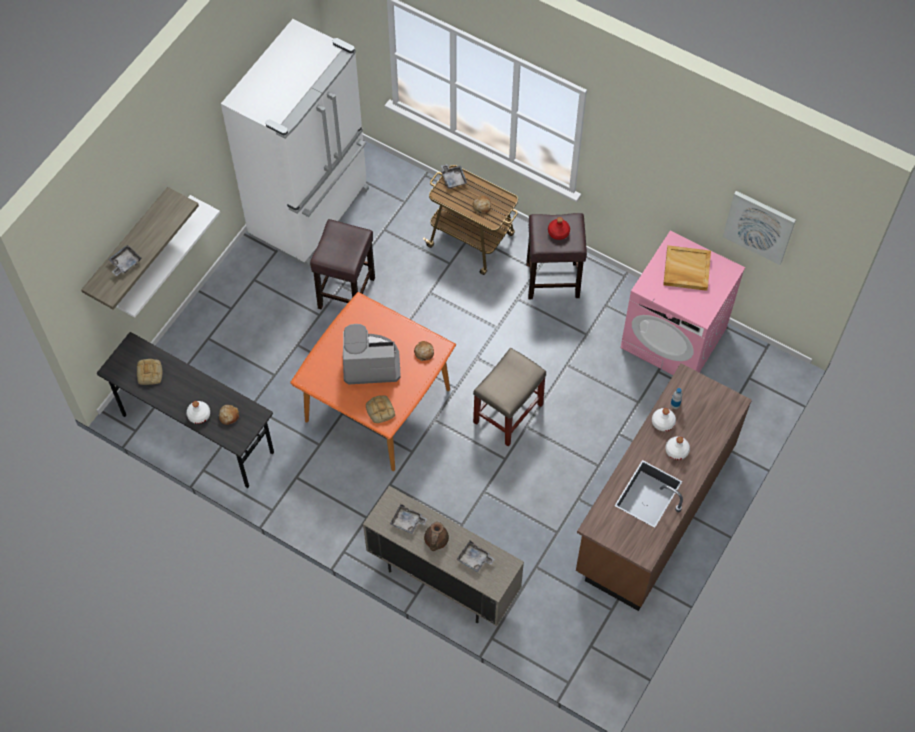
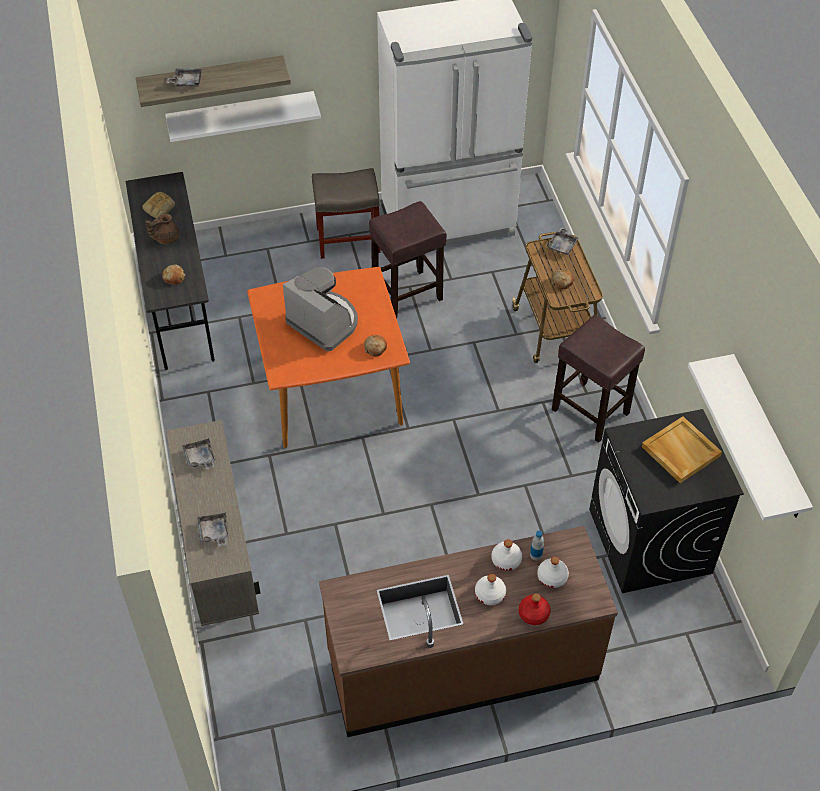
camera: 45 degrees right, 10 degrees down
(199, 414) = (155, 260): white bottle -> white bottle (552, 577)
(379, 410) = (287, 361): bread -> none
(435, 541) = (203, 491): brown teapot -> brown teapot (165, 238)
(507, 414) = (427, 482): beige stool -> beige stool (347, 240)
(558, 232) = (603, 345): red bottle -> red bottle (533, 613)
(674, 338) = (650, 542): pink washing machine -> black washing machine
(759, 226) = (767, 439): picture -> white shelf

